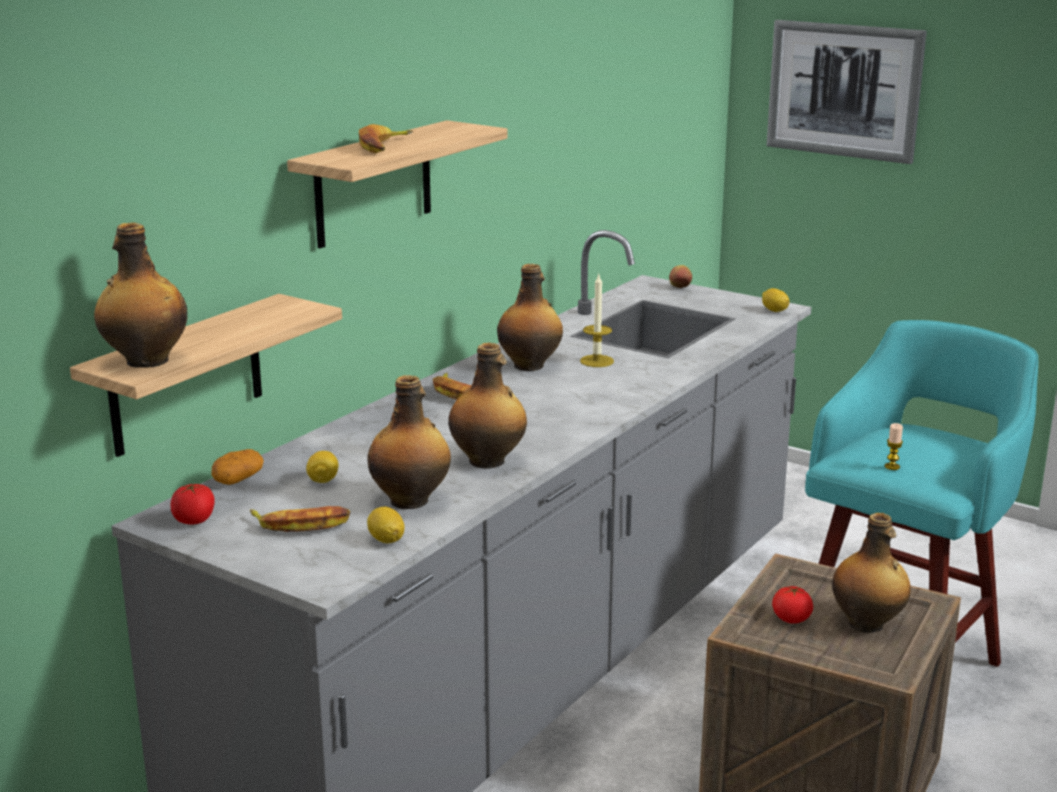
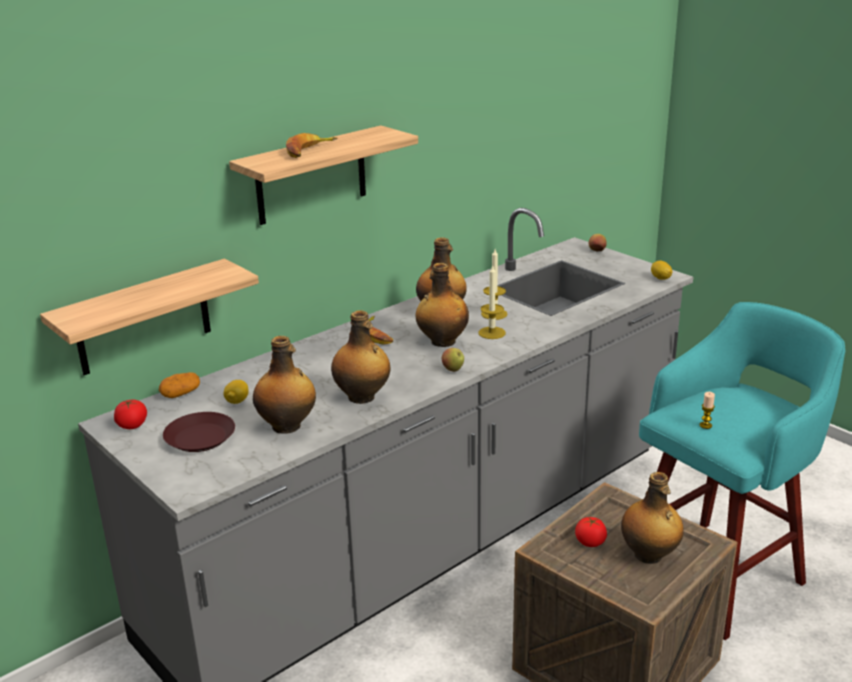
camera: 15 degrees right, 5 degrees up
(145, 361) = (91, 313): bottle -> bottle (442, 342)
(301, 524) = (201, 437): banana -> brown plate
(386, 540) = (251, 459): lemon -> none
(585, 423) = (453, 370): none -> apple
(607, 381) = (492, 333): none -> candle
(844, 90) = (757, 95): picture -> none

